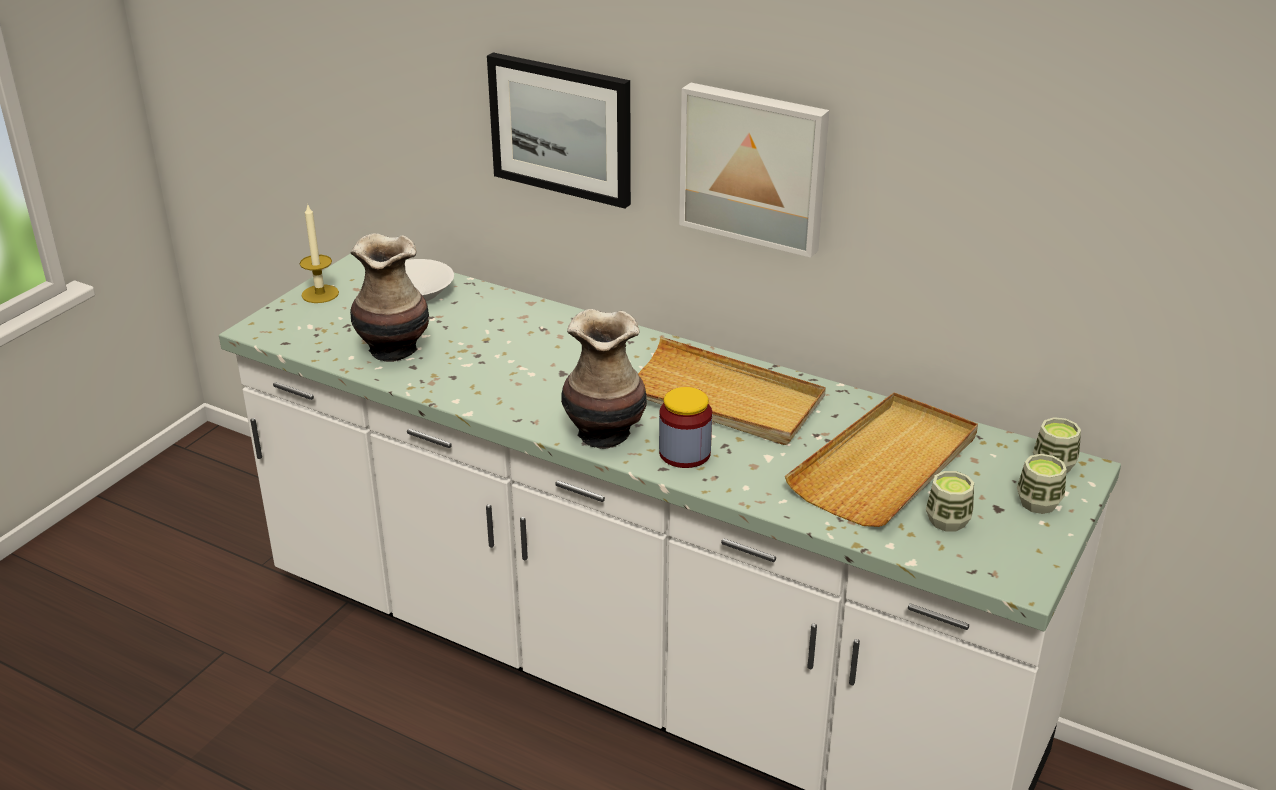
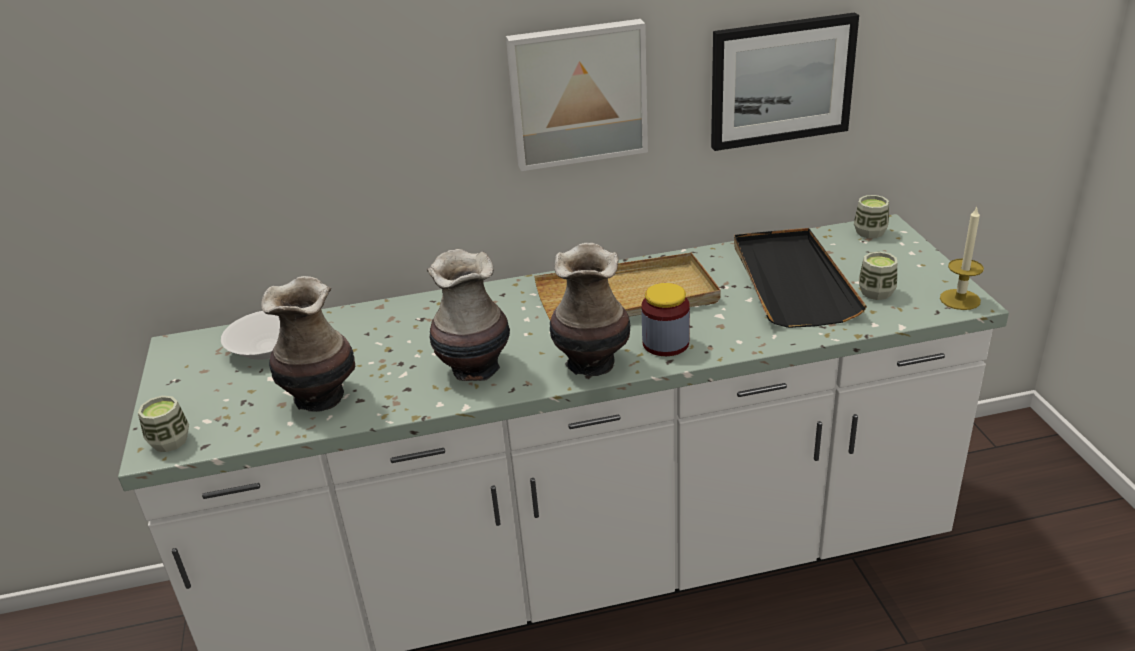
camera: 40 degrees left, 0 degrees up
(320, 294) = (173, 391): candle -> candle (960, 299)
(517, 388) = (474, 368): none -> vase
(562, 128) = (373, 127): picture -> picture (781, 81)
(886, 465) = (791, 281): beige tray -> black tray
(1038, 503) = (899, 256): cup -> cup (170, 441)

